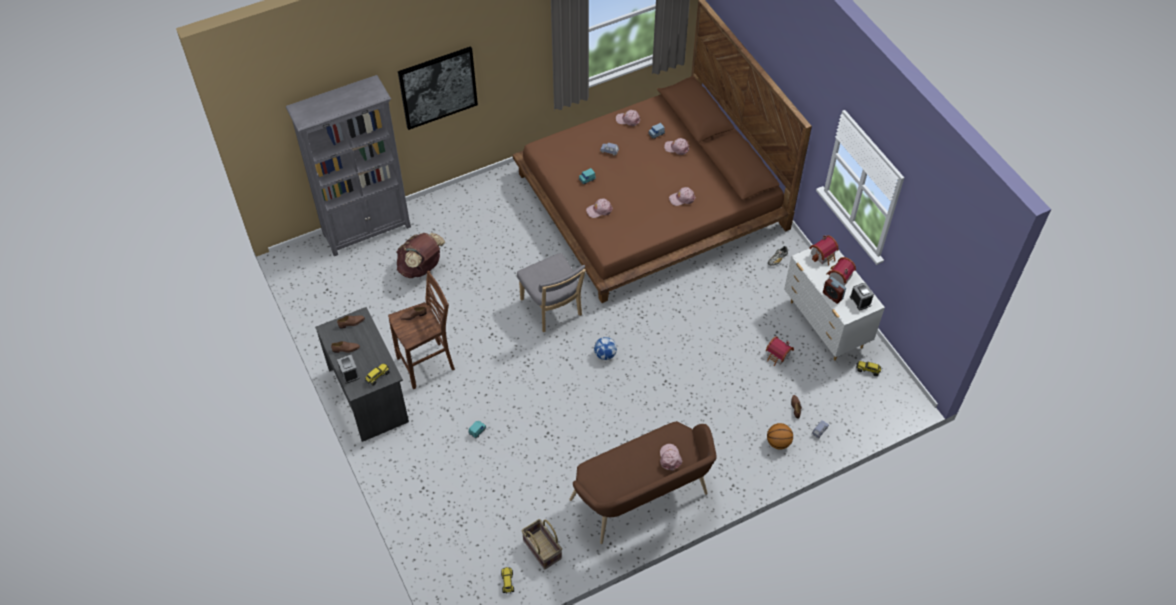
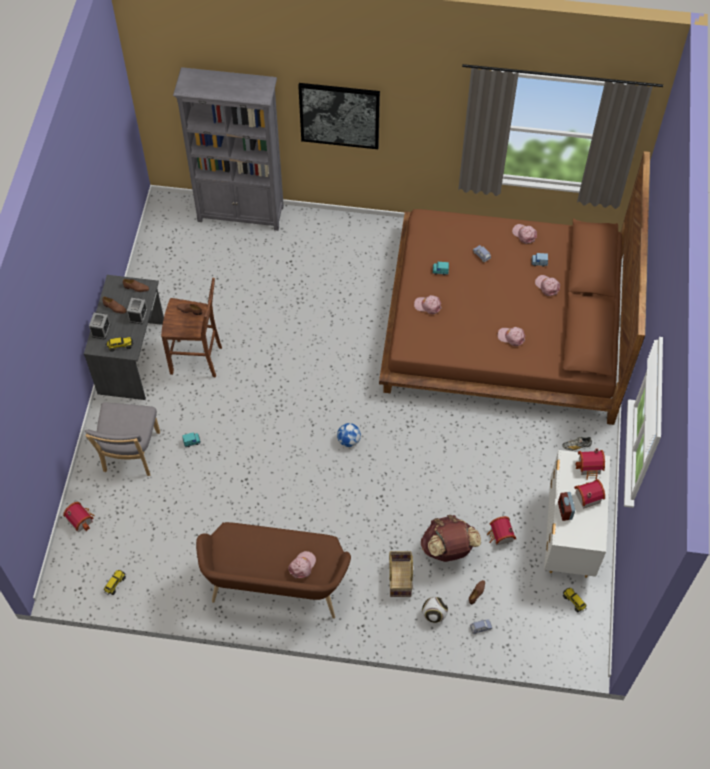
camera: 35 degrees right, 5 degrees up
(421, 268) = (258, 272): brown backpack -> brown backpack (448, 549)
(434, 550) = (81, 519): none -> toy house
(541, 549) = (162, 575): basket -> basket (399, 578)
(552, 309) = (337, 373): grey chair -> grey chair (130, 454)
(778, 442) = (434, 614): basketball -> football
(860, 301) = (587, 531): alarm clock -> alarm clock (138, 315)

